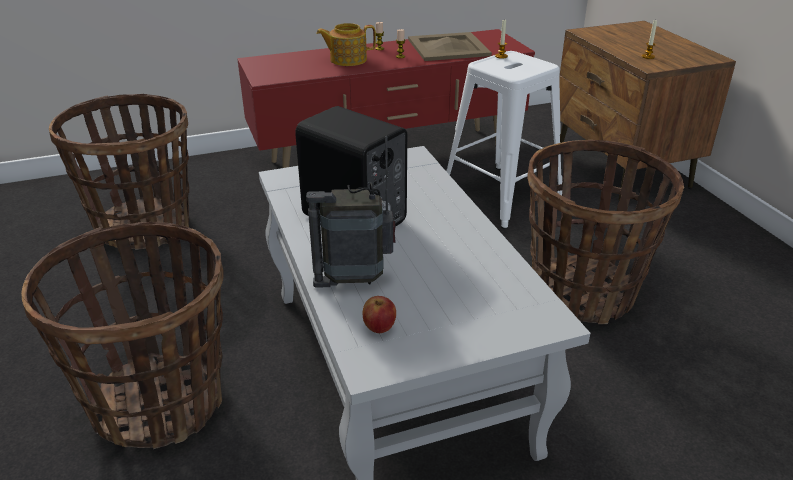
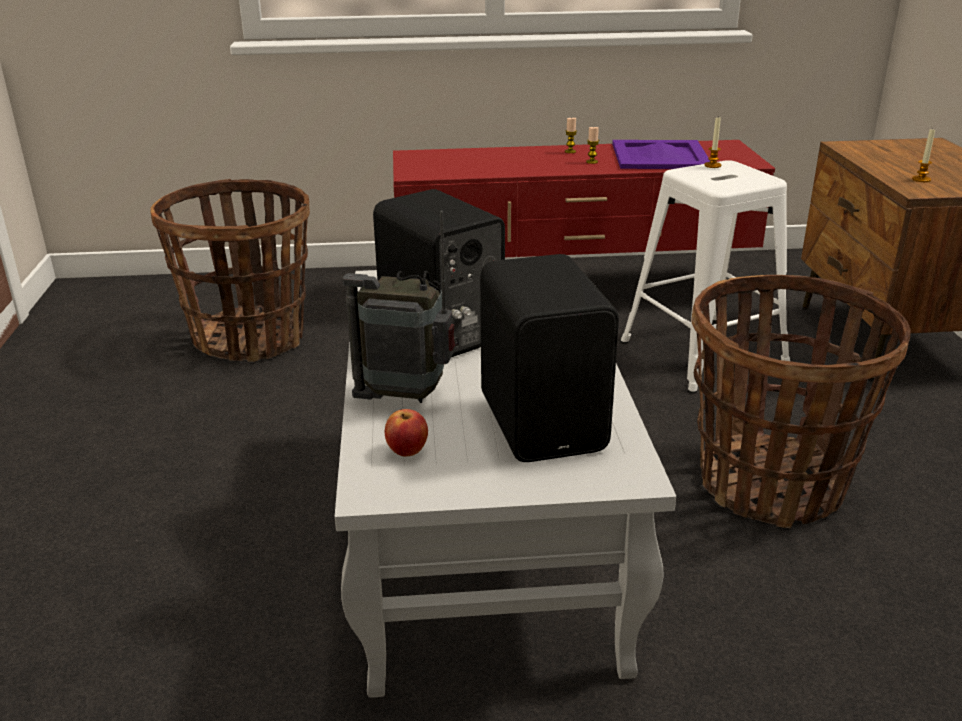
camera: 15 degrees right, 5 degrees down
(159, 403) = (189, 529): basket -> none
(347, 60) = (523, 161): teapot -> none
(449, 47) = (661, 156): beige tray -> purple tray
(470, 286) = (545, 421): none -> black speaker

